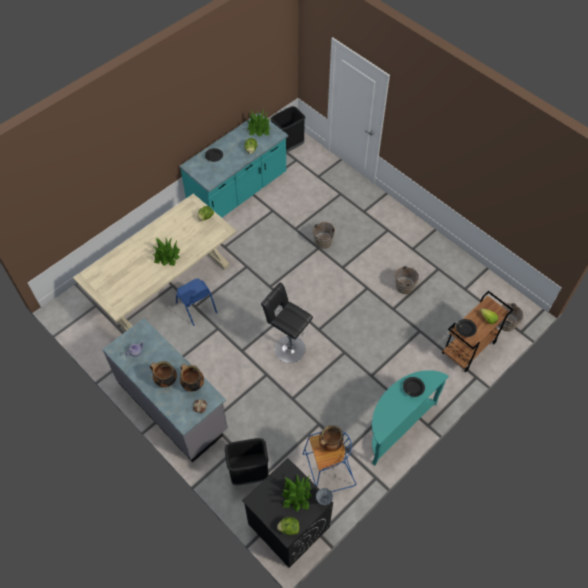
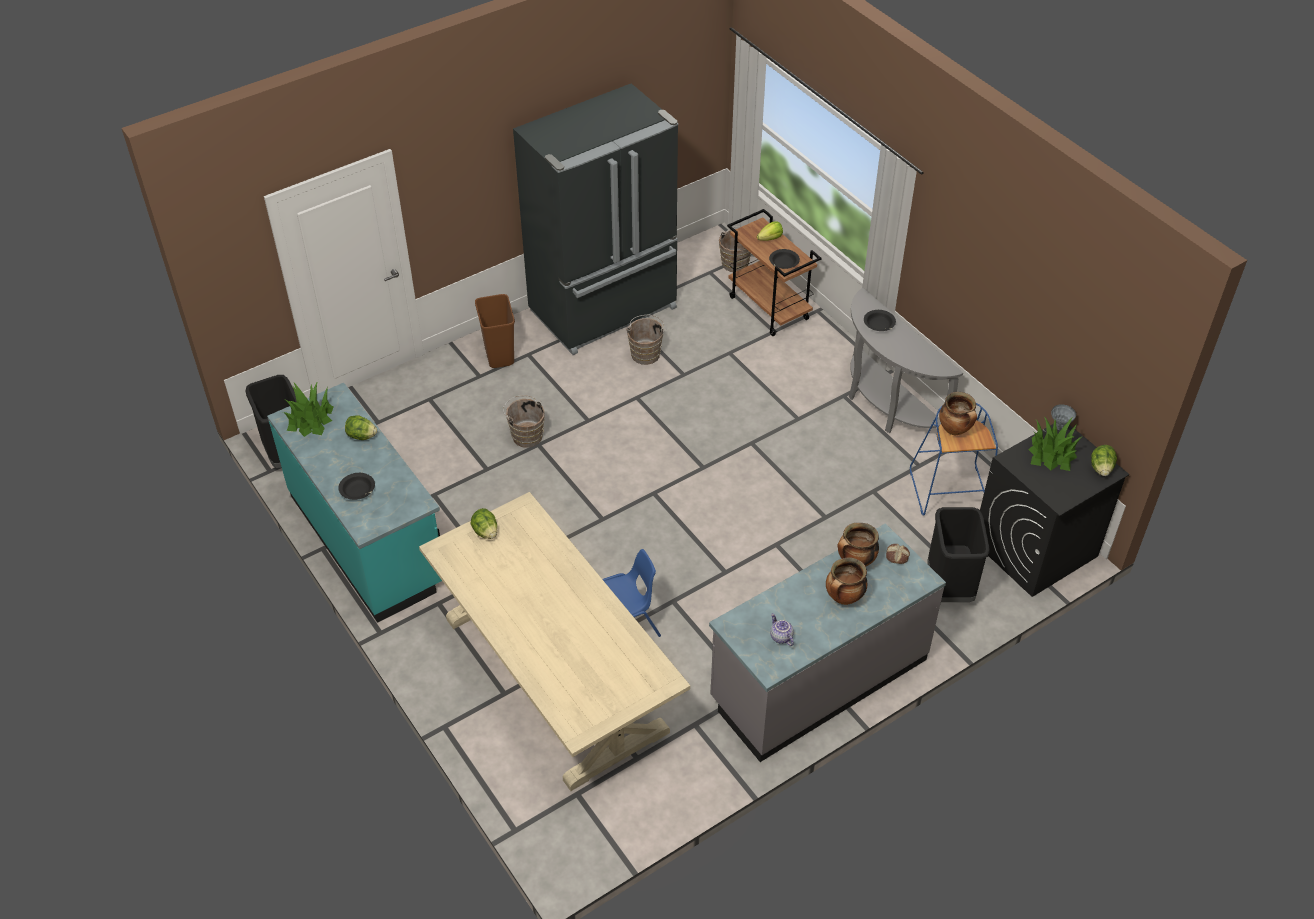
camera: 80 degrees left, 10 degrees down
(167, 255) = (559, 597): potted plant -> none
(287, 348) = (730, 511): black stool -> none
(382, 217) = (500, 356): none -> brown trash can
(396, 425) = (884, 405): turquoise console table -> grey console table
(437, 260) = (605, 310): none -> black fridge

